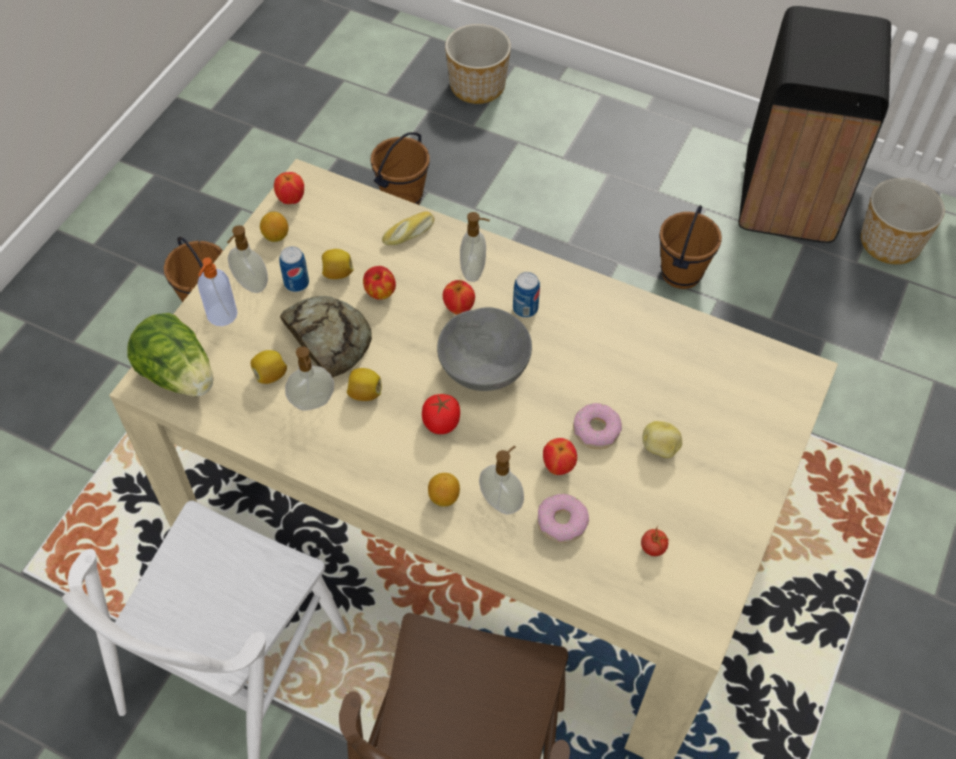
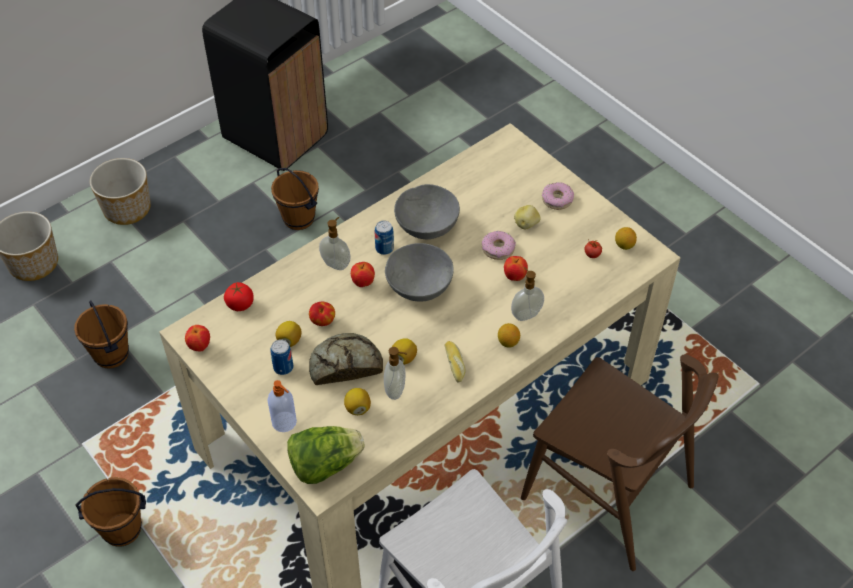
camera: 65 degrees left, 5 degrees down
(250, 285) = (267, 396): soap dispenser -> none
(275, 236) = (229, 367): lemon -> lemon (624, 245)
(409, 234) = (280, 287): bread -> bread (455, 364)
(441, 422) = (450, 324): tomato -> tomato (240, 304)
(562, 522) = (554, 290): donut -> donut (557, 199)
(587, 338) = (426, 226): none -> grey bowl
(888, 243) = (345, 106): planter -> planter (126, 209)

